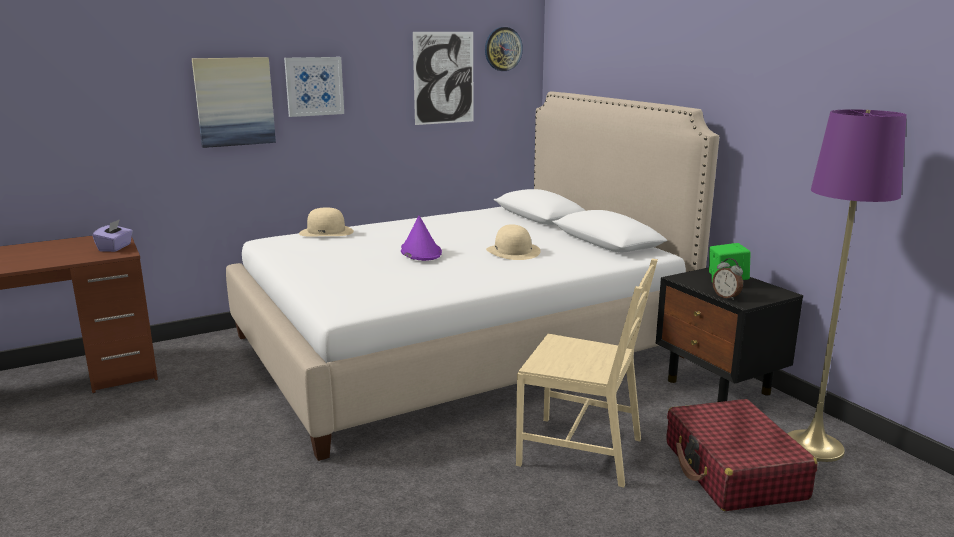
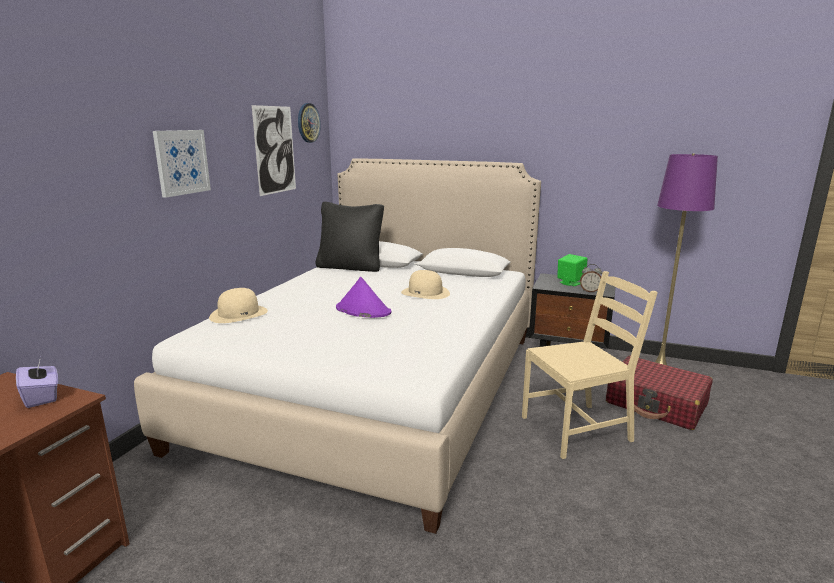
camera: 40 degrees left, 0 degrees up
(234, 101) = (108, 184): picture -> none
(503, 215) = (350, 267): none -> black pillow

